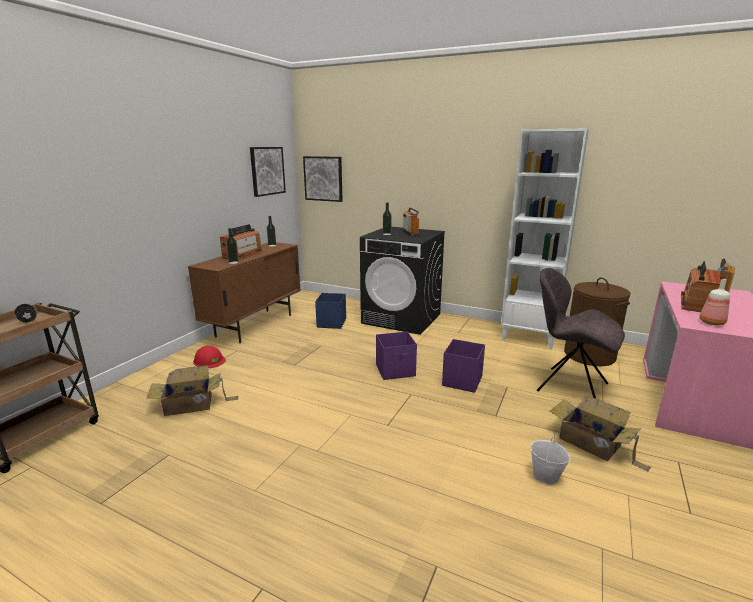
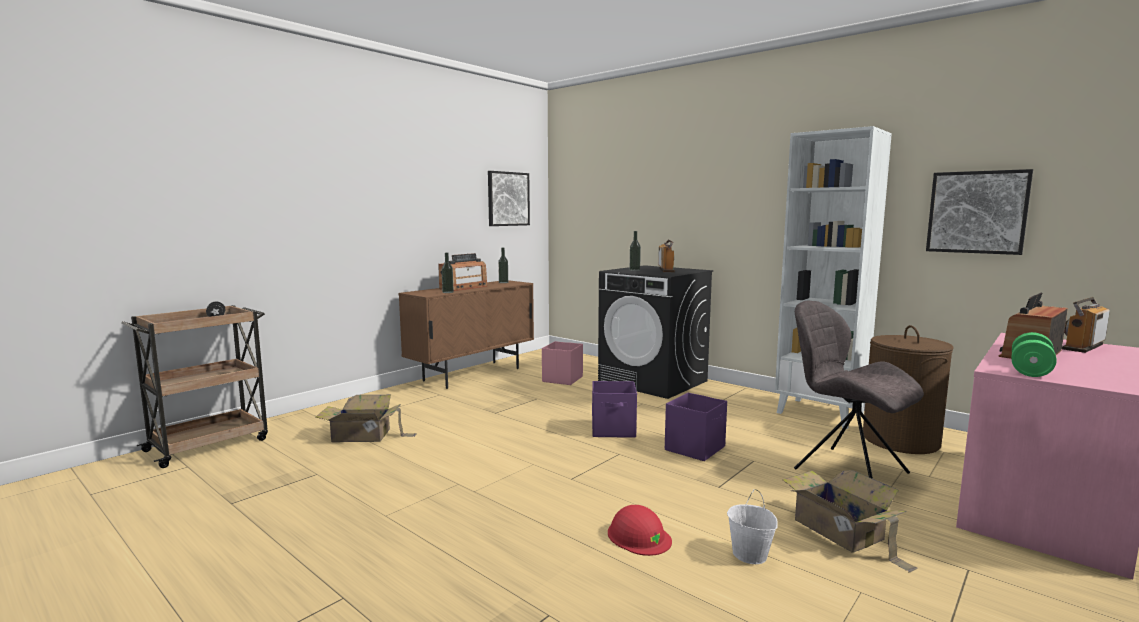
camera: 15 degrees right, 10 degrees down
(209, 360) = (405, 400): red hard hat -> red hard hat (639, 536)
(323, 178) = (575, 210): picture -> picture (977, 212)
(331, 323) = (562, 379): blue storage box -> pink storage box
(711, 322) = (1030, 370): bottle -> green dumbbell

